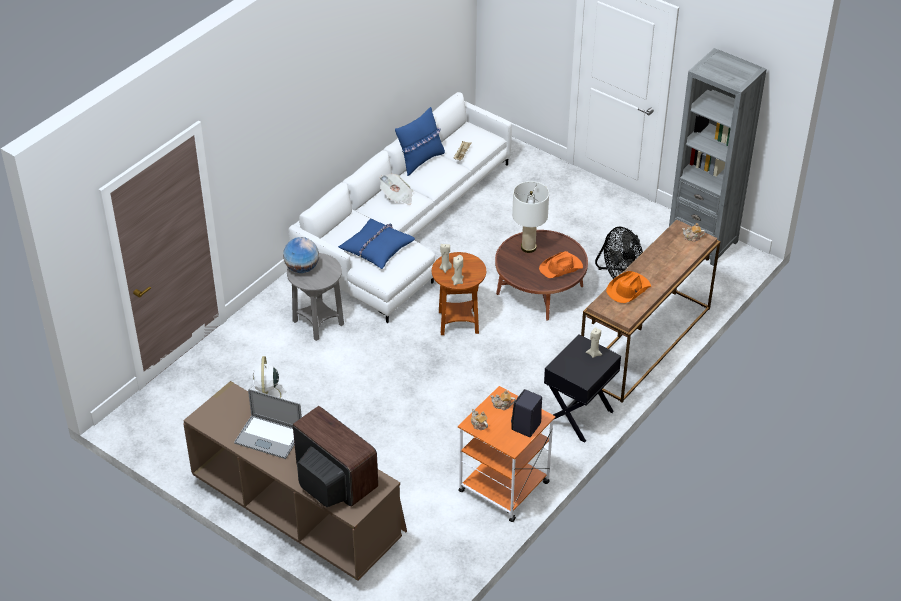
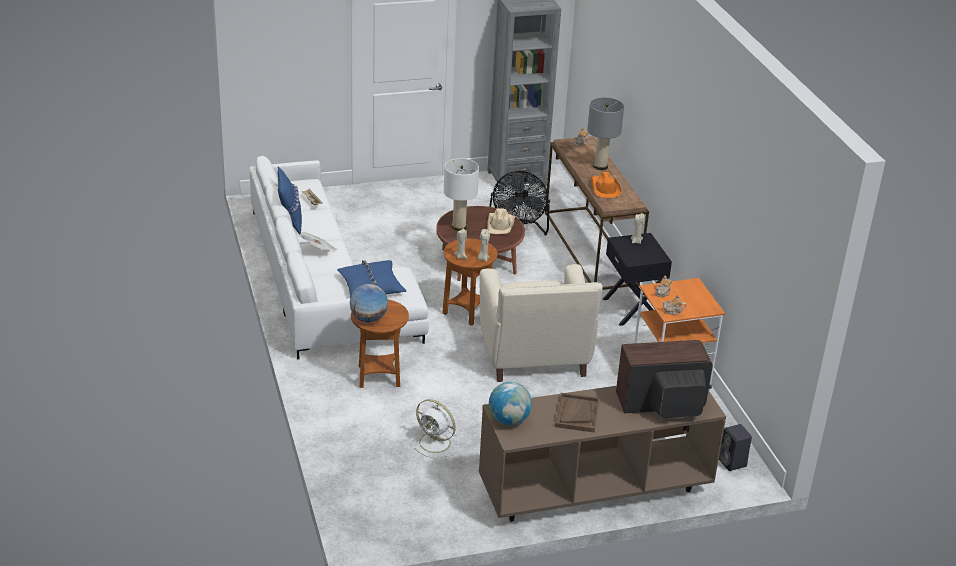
camera: 55 degrees left, 10 degrees down
(223, 404) = (509, 420): none -> globe
(268, 437) = (576, 414): laptop -> brown tray
(318, 323) = (379, 376): grey side table -> brown side table
(438, 392) = (534, 356): none -> beige armchair
(526, 427) = (697, 294): black speaker -> black speaker (732, 463)
(561, 268) = (501, 224): orange hat -> beige hat
(664, 268) = (600, 166): none -> grey table lamp

